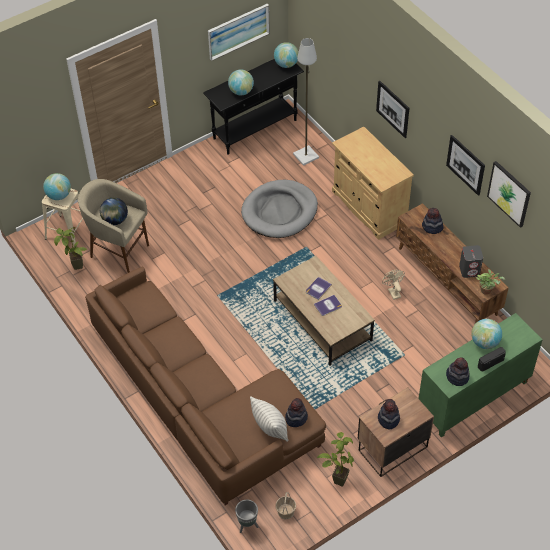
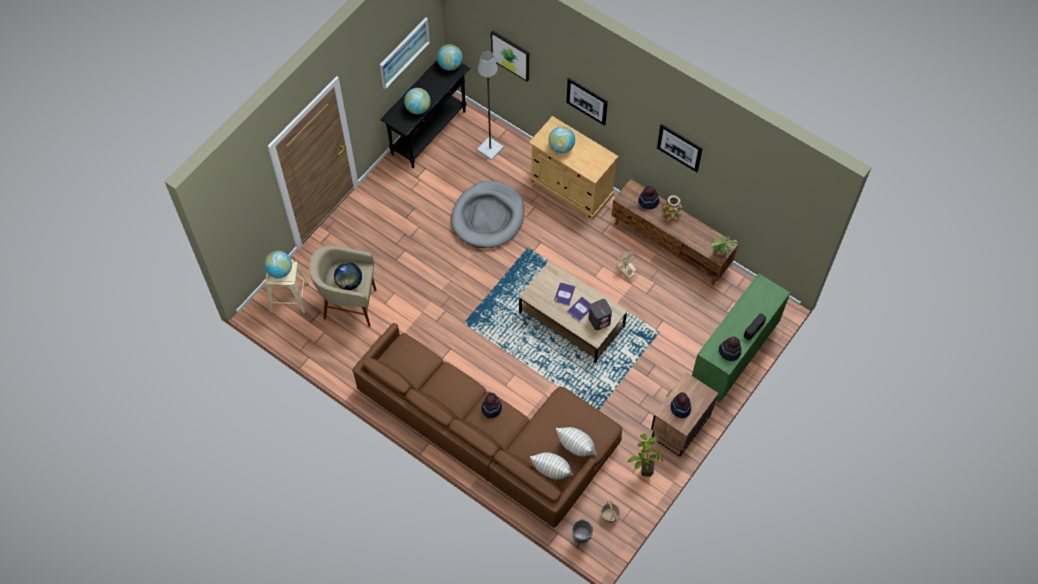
camera: 20 degrees left, 10 degrees up
(77, 269) = (316, 336): potted plant -> none
(236, 444) = (551, 472): none -> pillow
(296, 418) = (595, 430): hat -> hat (491, 408)
(450, 244) = (671, 214): none -> vase
(469, 270) = (697, 237): grey speaker -> grey speaker (599, 320)
(485, 342) = (741, 310): globe -> globe (561, 147)
(509, 193) = (732, 170): picture -> picture (511, 55)

